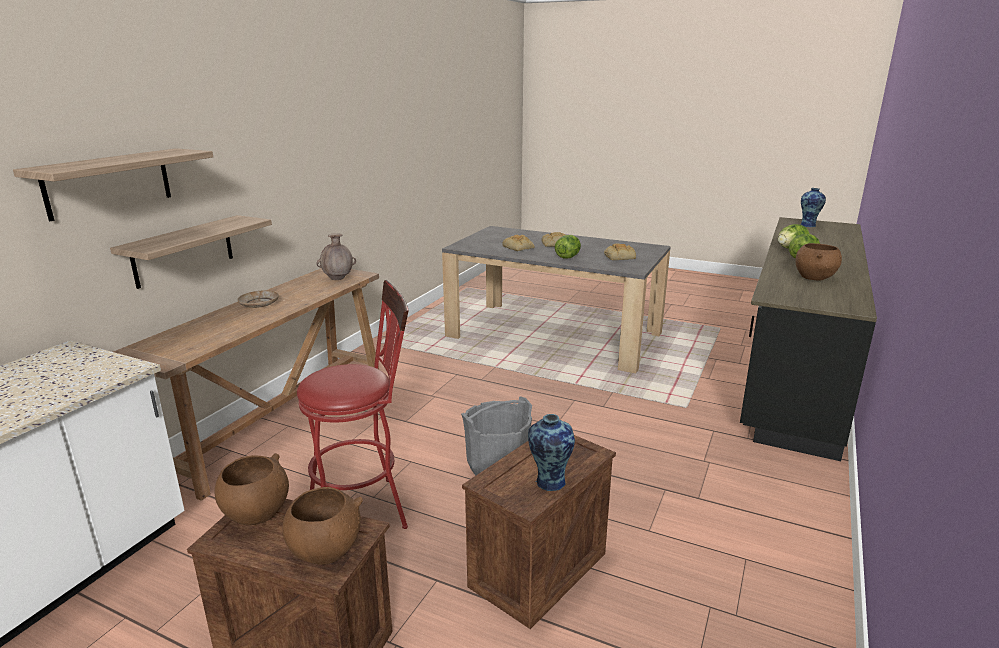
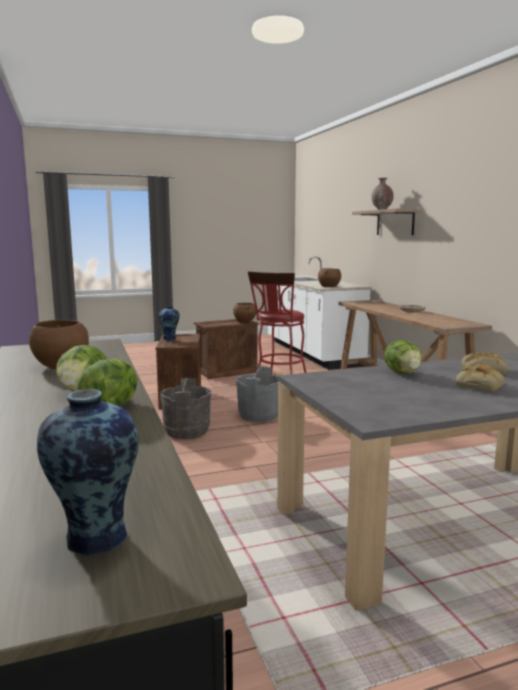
camera: 135 degrees right, 10 degrees down
(183, 251) = (412, 267): shelf -> none
(325, 551) = (210, 323): brown bowl -> brown bowl (329, 287)
(338, 278) = (444, 322): brown vase -> brown vase (381, 209)
(614, 479) = (186, 431): none -> grey bucket
(620, 257) = (361, 389): bread -> none

